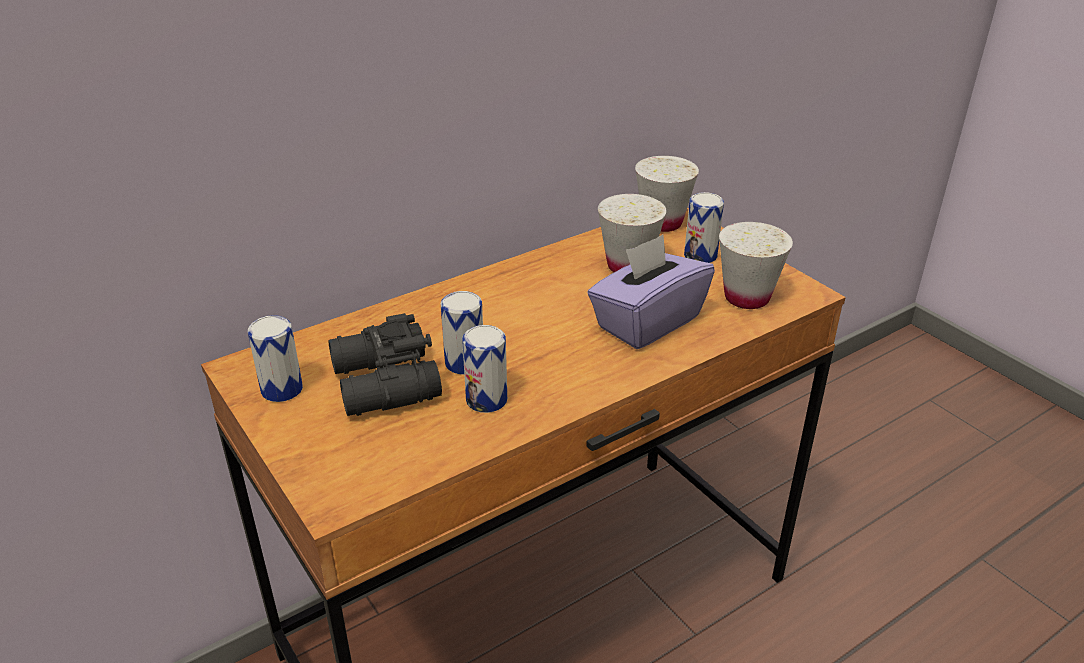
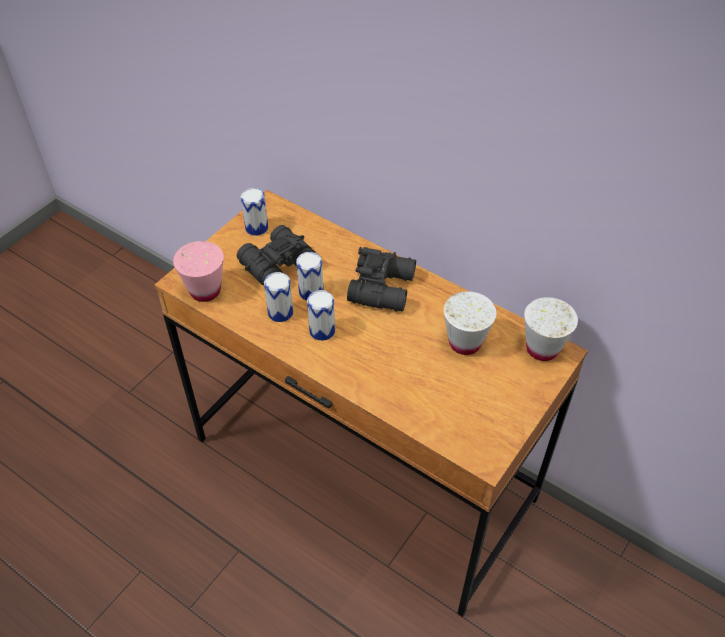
camera: 70 degrees right, 15 degrees up
(381, 473) = (205, 291): none -> pink cup
(499, 301) = (384, 287): none -> black binoculars
(647, 322) = (396, 369): purple tissue box -> none
(700, 255) = (504, 382): can -> can (322, 331)
(746, 297) = (458, 421): white cup -> none

